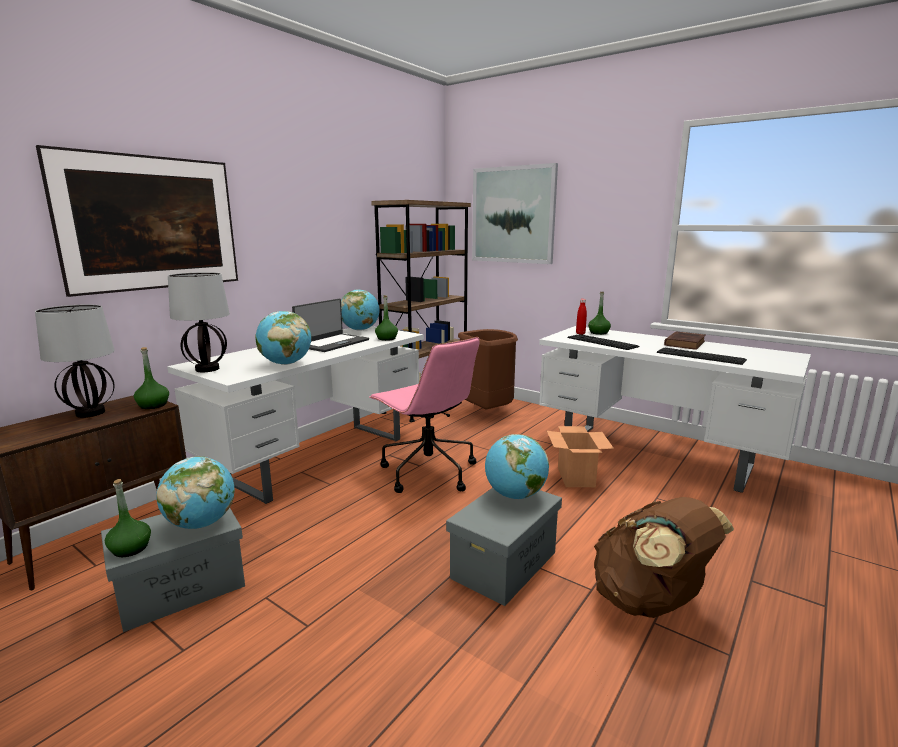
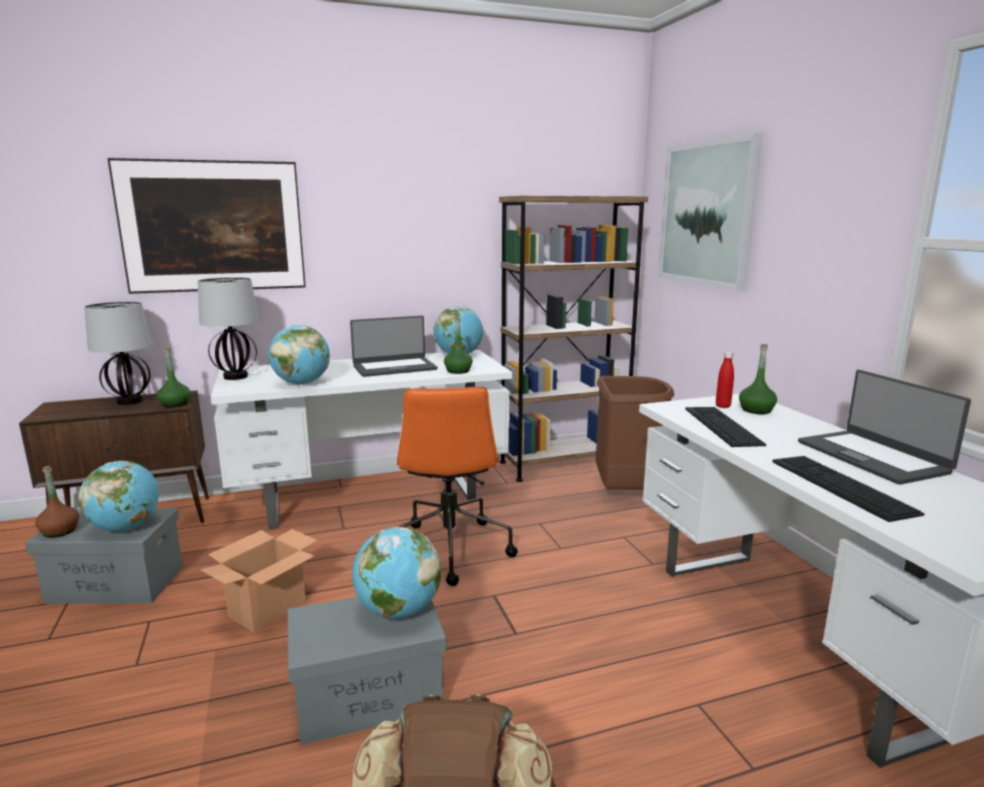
camera: 35 degrees right, 0 degrees up
(130, 548) = (59, 531): green bottle -> brown bottle
(427, 472) = (449, 548): pink office chair -> orange office chair
(575, 477) = (617, 622): cardboard box -> cardboard box (268, 609)
(685, 343) = (872, 457): brown book -> laptop

